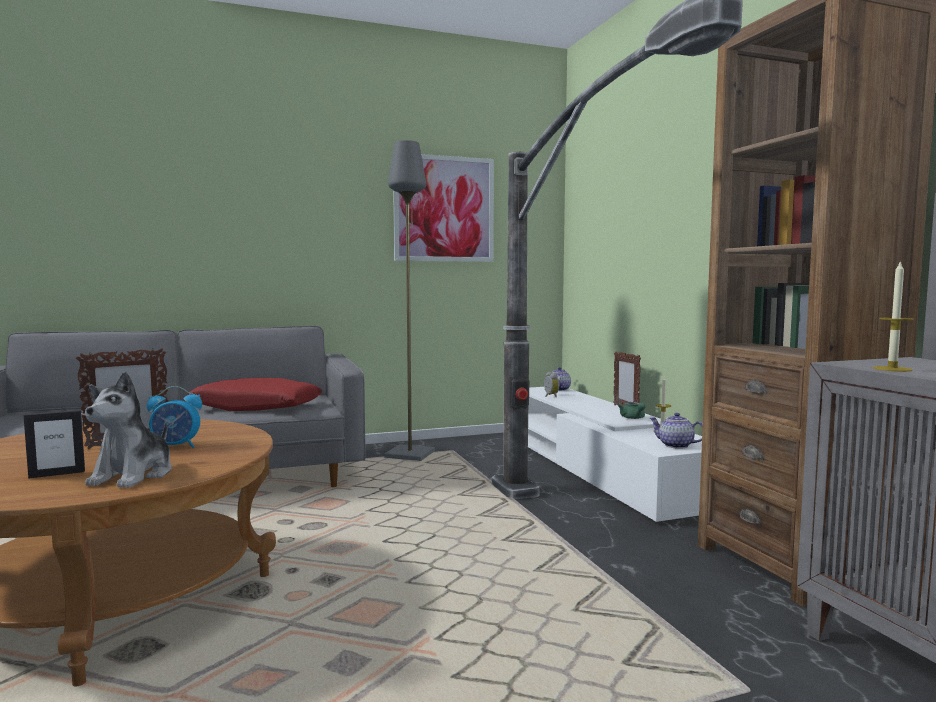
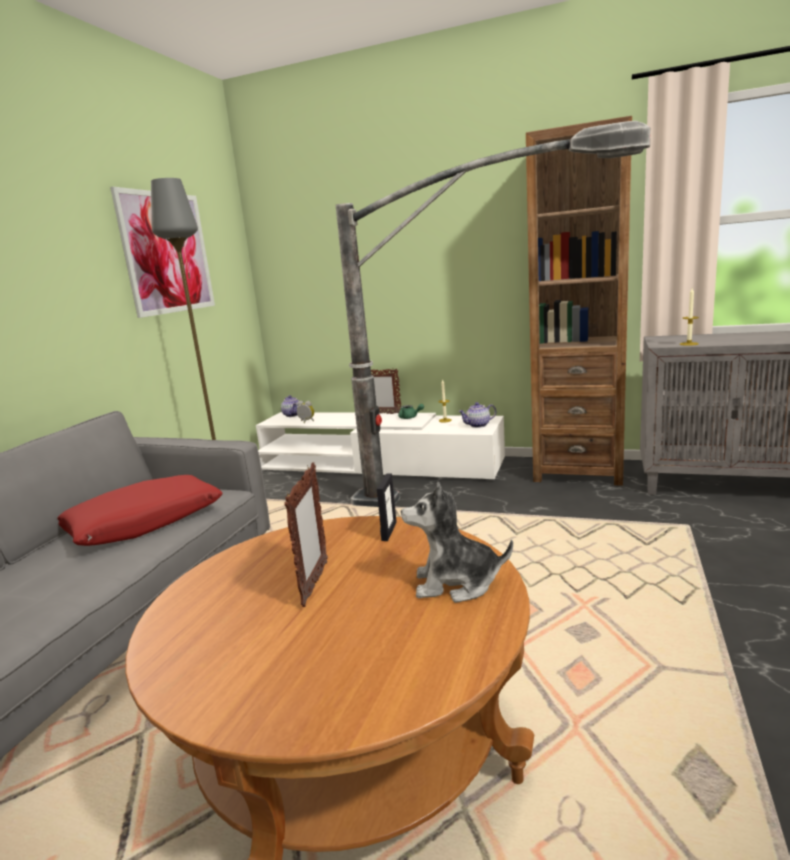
camera: 50 degrees left, 10 degrees up
(57, 474) = (400, 625): picture frame -> picture frame (389, 531)
(134, 475) = (456, 584): plush toy -> plush toy turned 135 degrees clockwise
(176, 447) = (364, 559): alarm clock -> none

